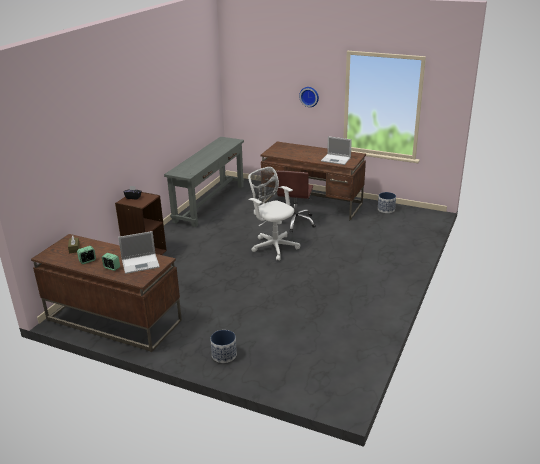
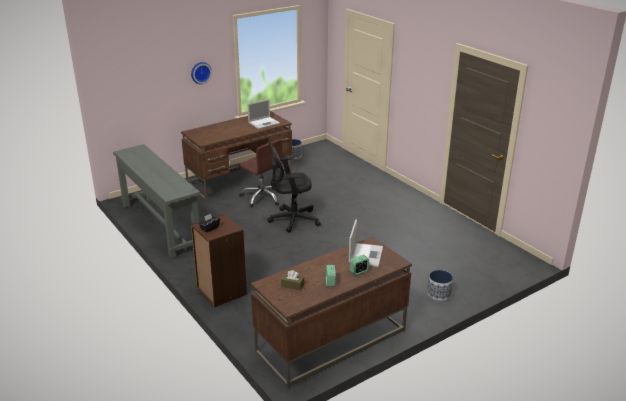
camera: 60 degrees left, 0 degrees up
(273, 246) = (291, 220): white office chair -> black office chair

